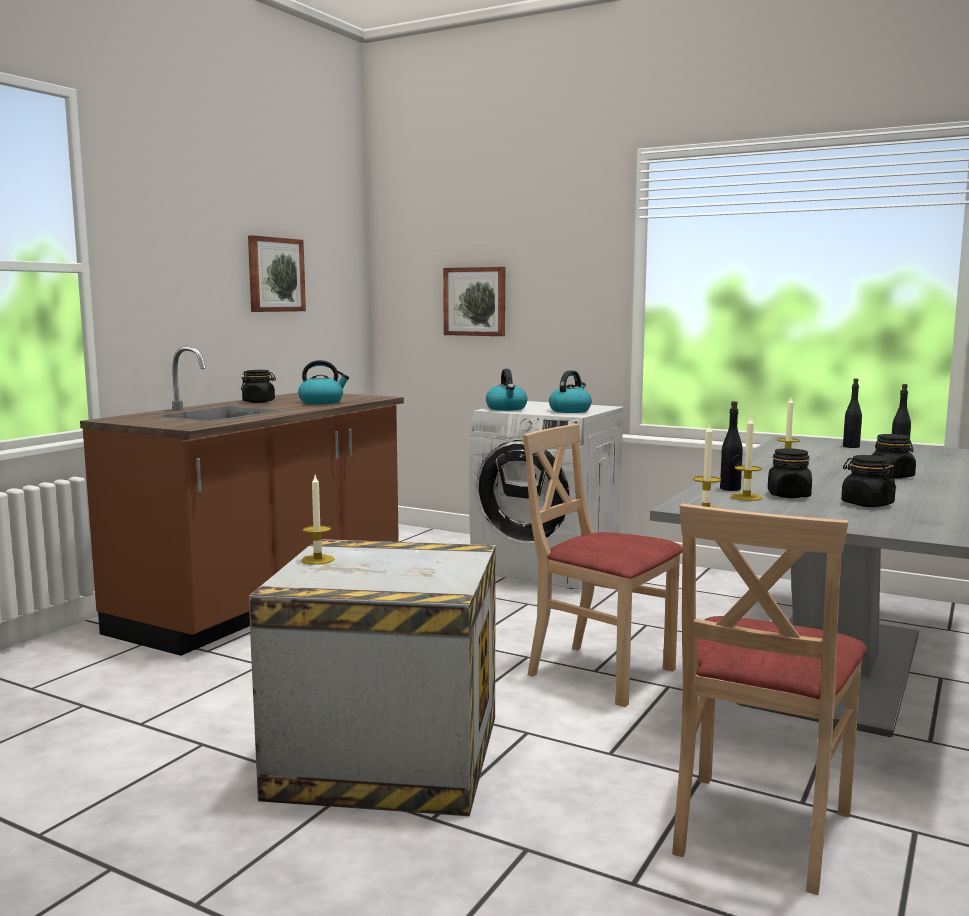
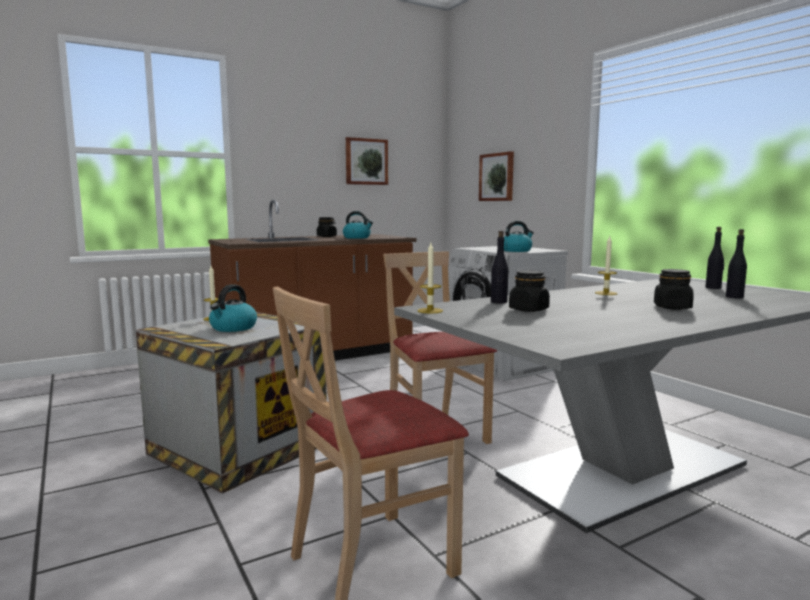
camera: 30 degrees right, 0 degrees up
(506, 408) = (477, 248): kettle -> kettle (233, 328)
(746, 497) = (491, 307): candle -> none
(867, 504) = (573, 321): black jar -> none

